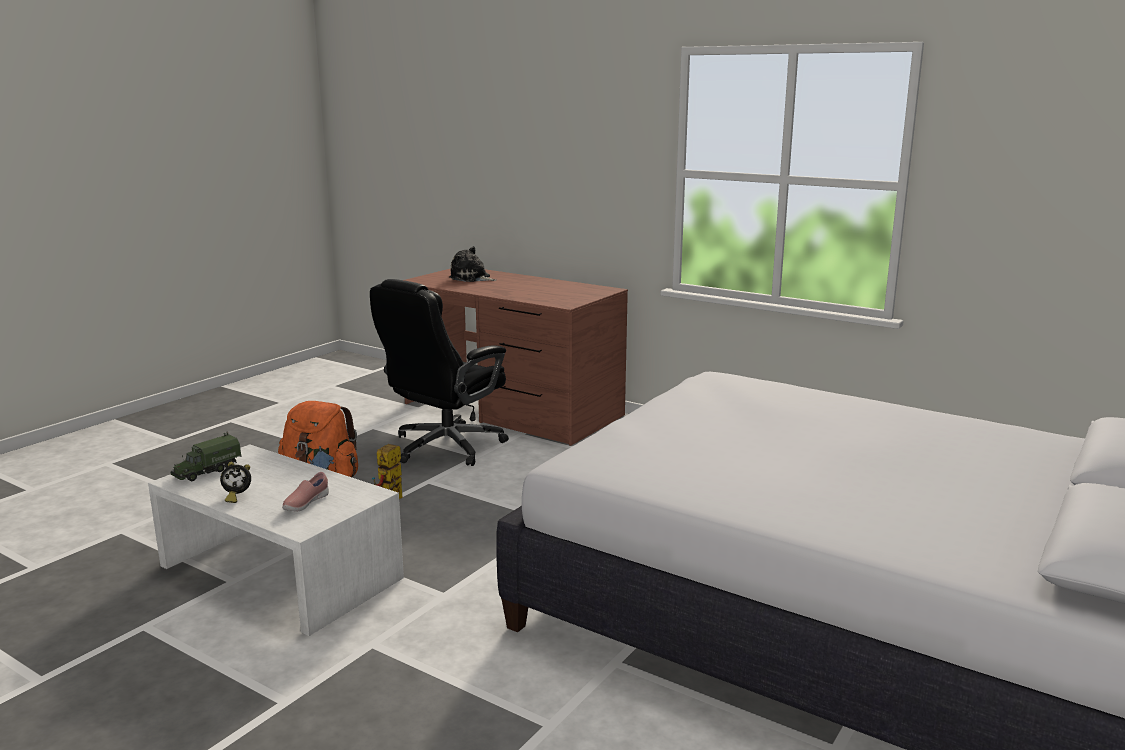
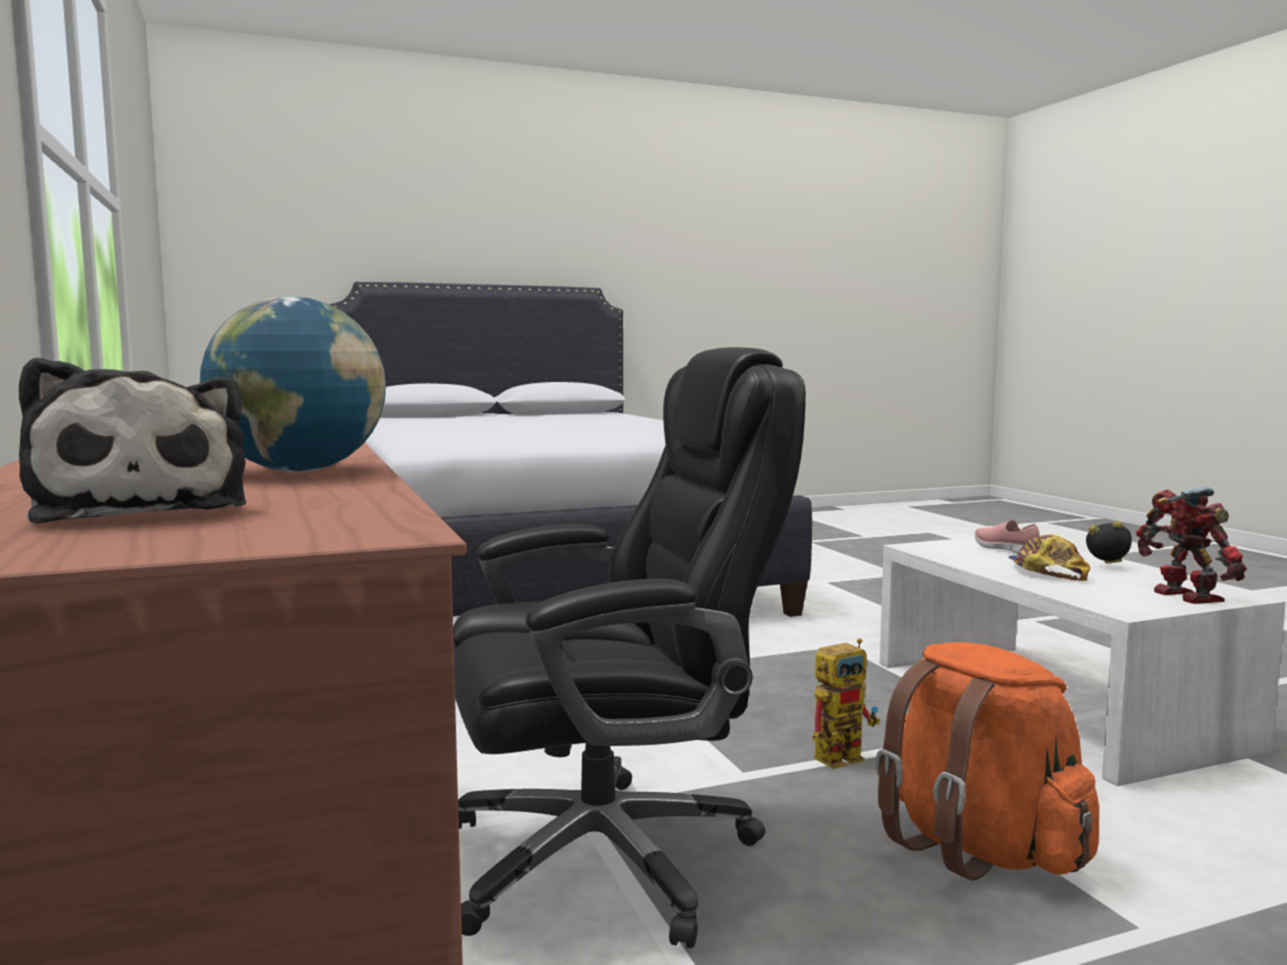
camera: 145 degrees left, 10 degrees down
(207, 471) = (1184, 597): toy truck -> toy robot
(281, 480) = (1046, 572): none -> cap
(305, 504) = (1006, 551): pink shoe -> pink shoe turned 90 degrees counterclockwise
(495, 290) = (300, 471): none -> globe

